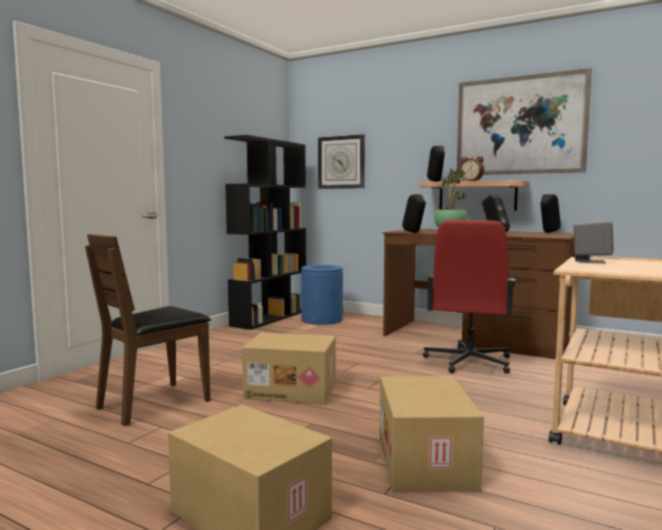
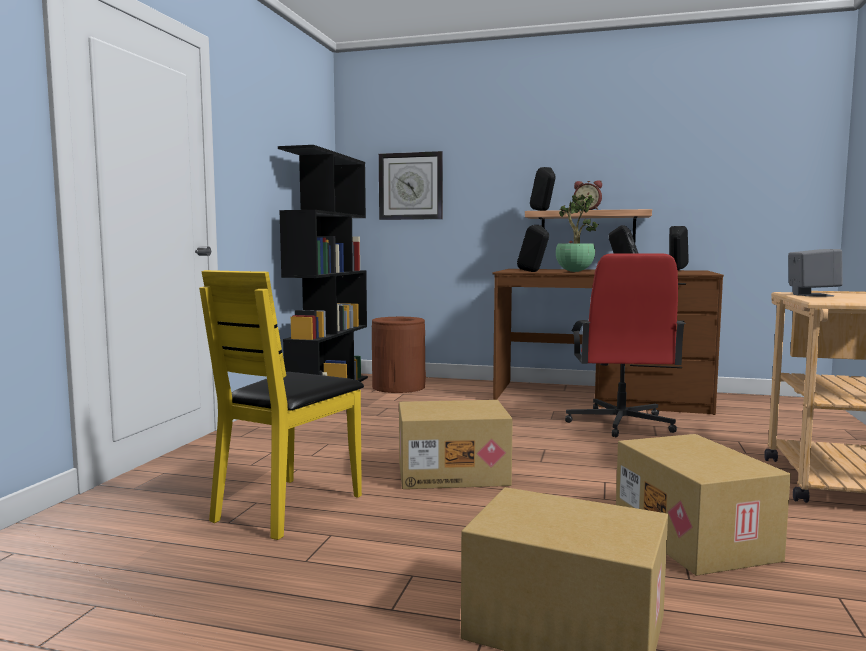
camera: 15 degrees left, 0 degrees up
(154, 403) = (288, 507): brown chair -> yellow chair
(322, 320) = (398, 387): blue trash can -> brown trash can
(519, 125) = (638, 146): picture -> none

